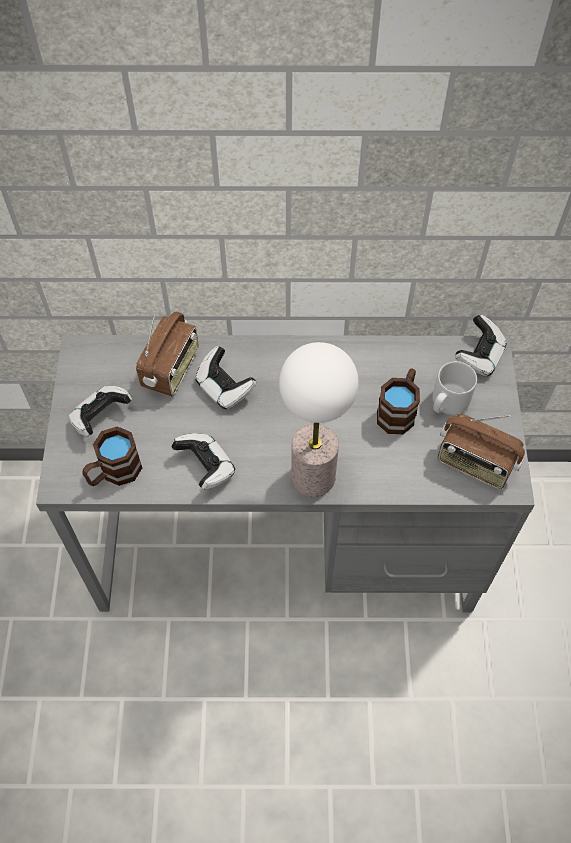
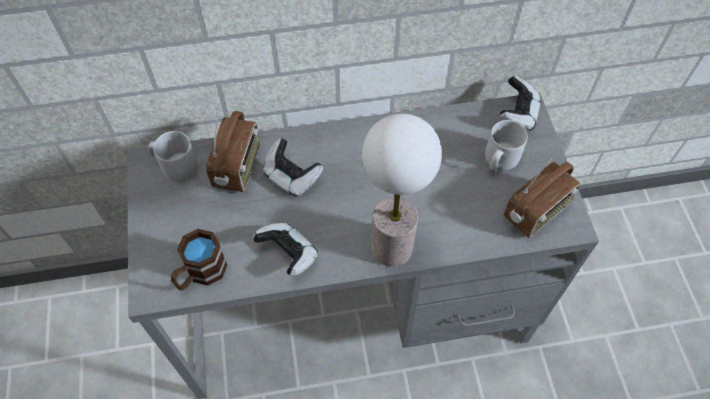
camera: 10 degrees left, 0 degrees up
(100, 417) = (178, 222): game controller -> none
(108, 359) = (175, 166): none -> grey mug
(398, 410) = (457, 173): brown mug -> none
(474, 464) = (536, 212): radio -> radio turned 60 degrees counterclockwise

